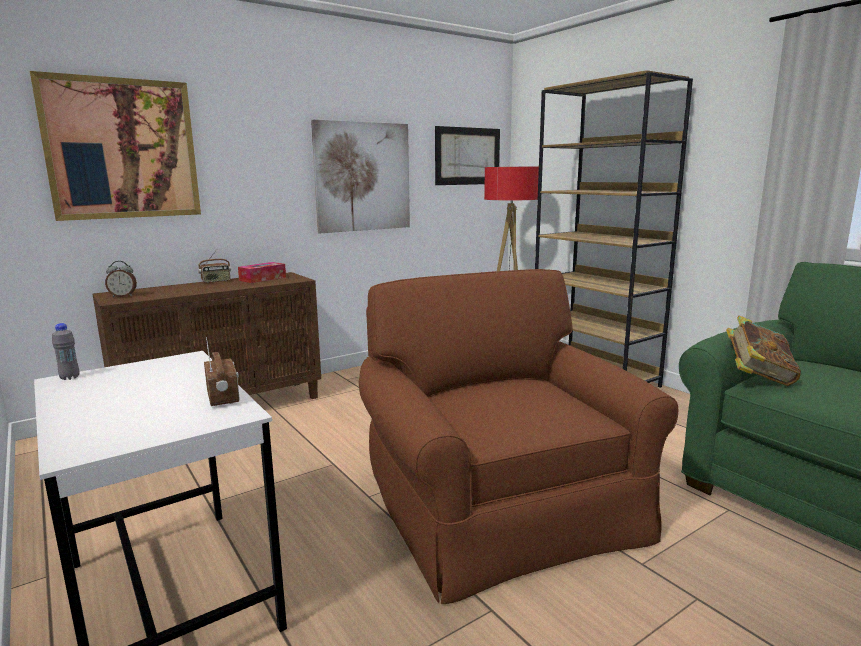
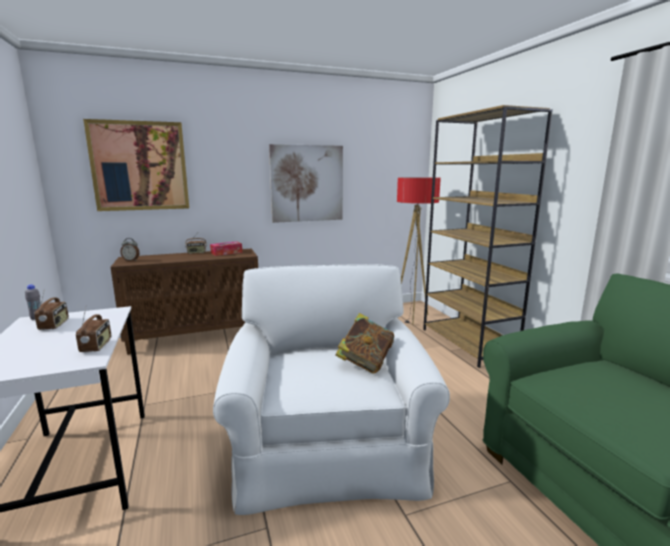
camera: 15 degrees right, 0 degrees up
(114, 382) = (54, 325): none -> radio
(468, 156) = (392, 168): picture -> none
(498, 503) = (327, 440): brown armchair -> white armchair
(757, 377) = (543, 373): book -> book (365, 362)

